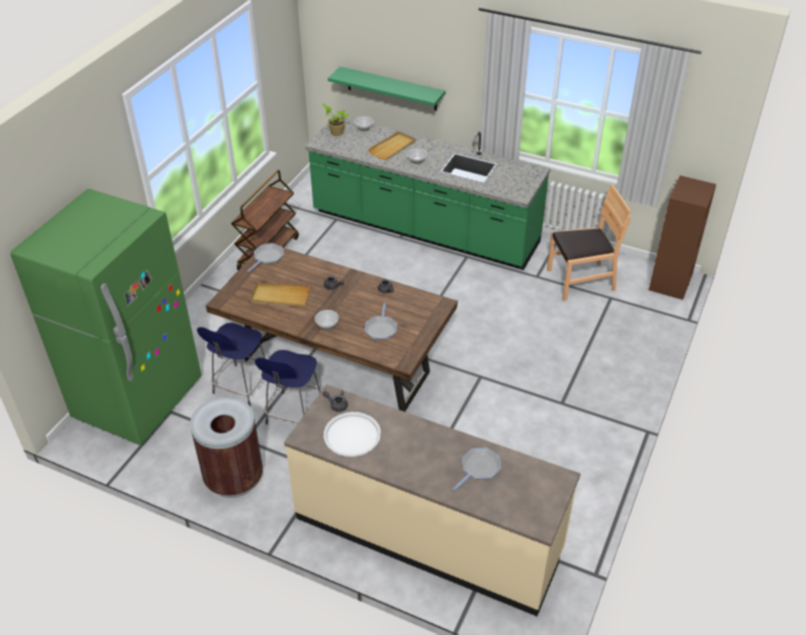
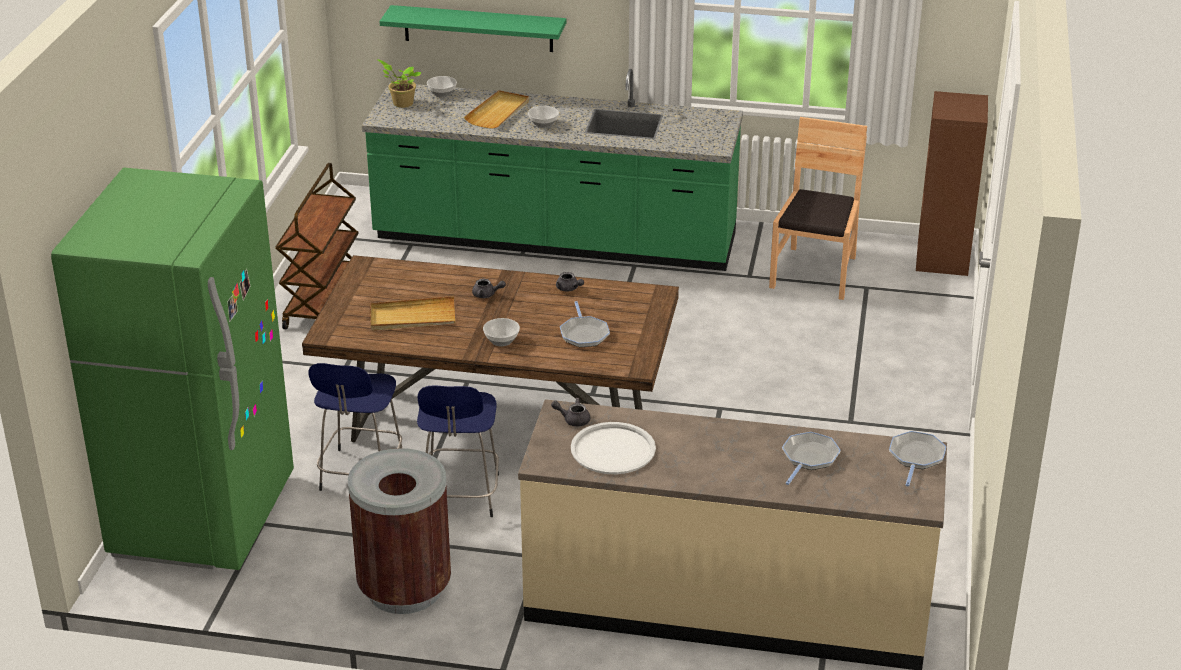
camera: 15 degrees left, 10 degrees down
(267, 257) = (368, 273): frying pan -> frying pan (916, 457)
(580, 281) = (815, 273): brown chair -> brown chair turned 45 degrees counterclockwise

